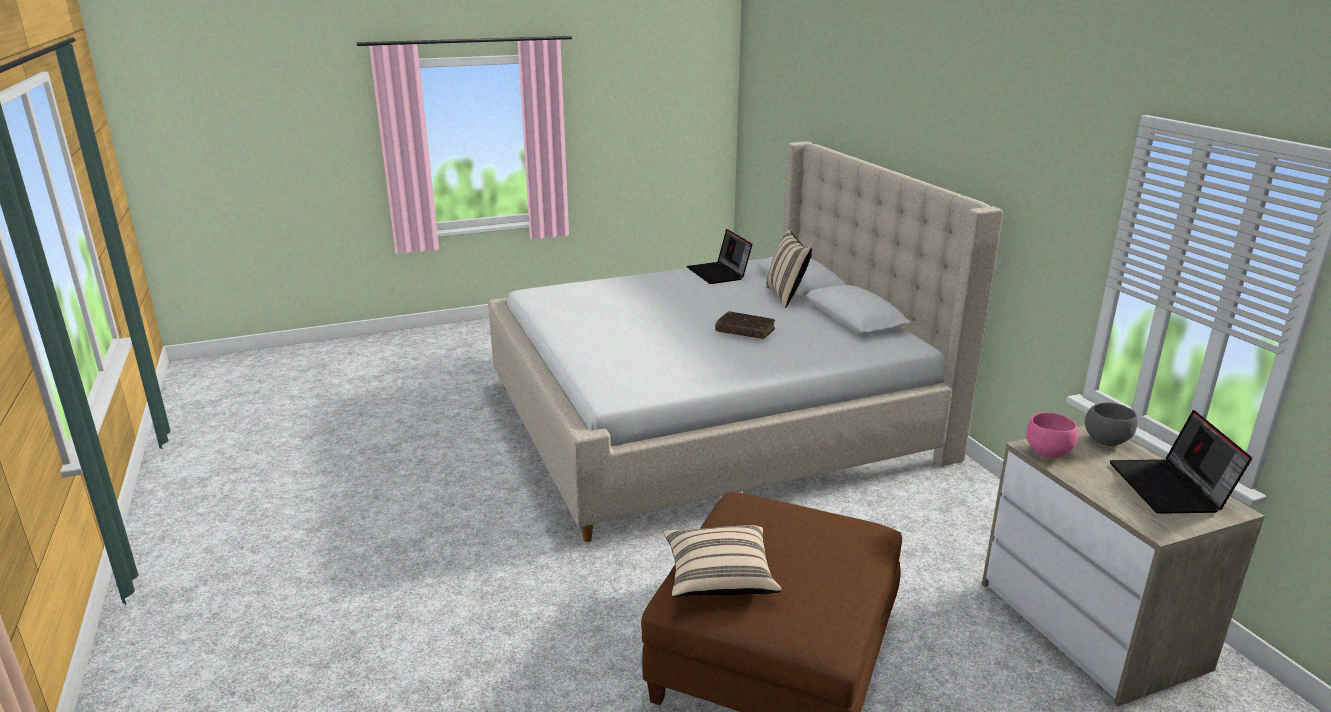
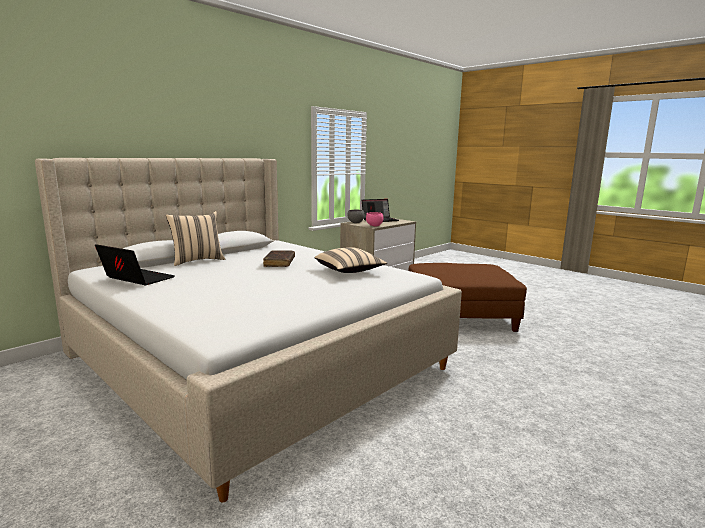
camera: 115 degrees left, 10 degrees down
(719, 273) = (136, 279): laptop -> laptop turned 105 degrees counterclockwise
(719, 578) = (489, 275): beige pillow -> beige pillow (349, 271)

